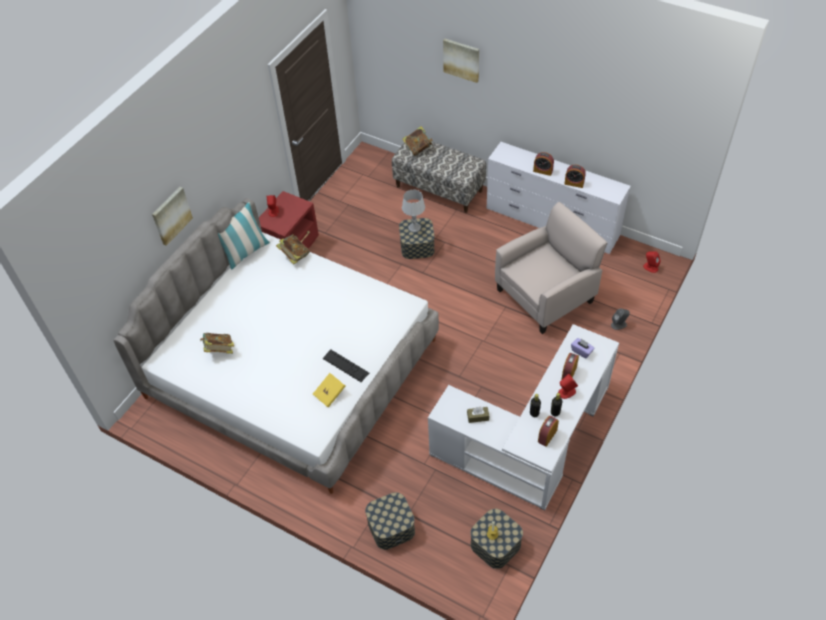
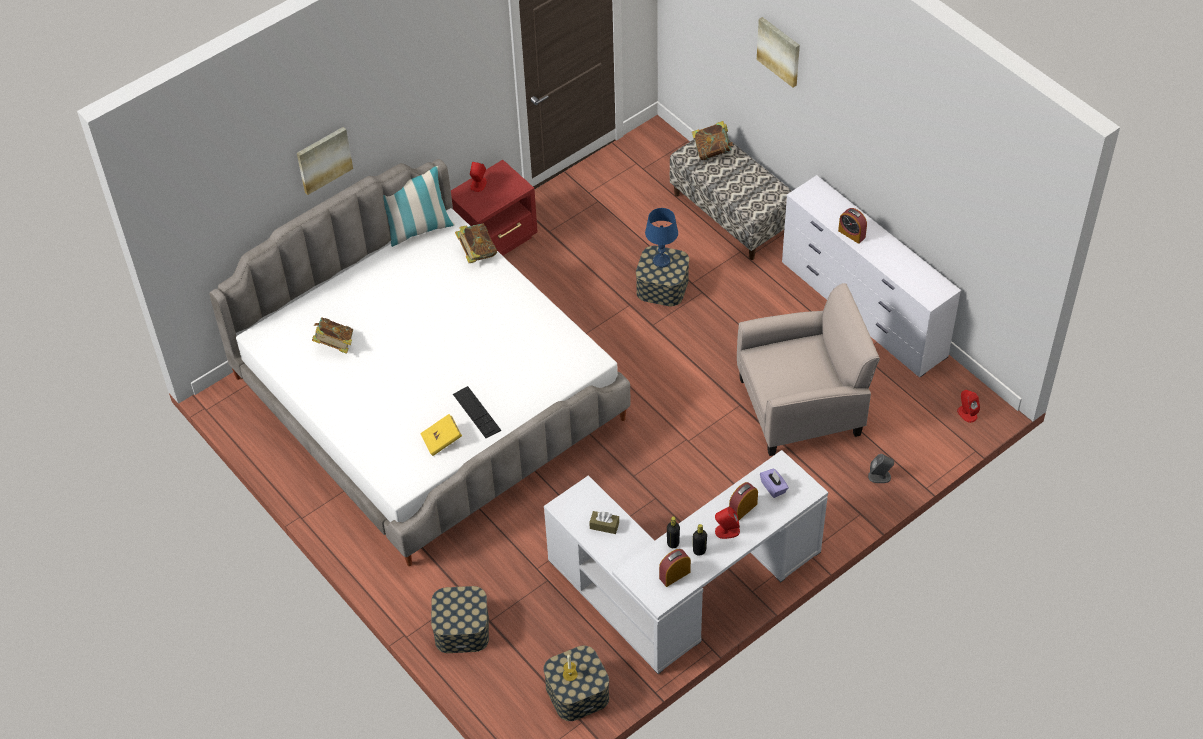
camera: 20 degrees right, 0 degrees up
(414, 228) = (661, 261): grey table lamp -> blue table lamp
(574, 183) = (885, 264): alarm clock -> none

